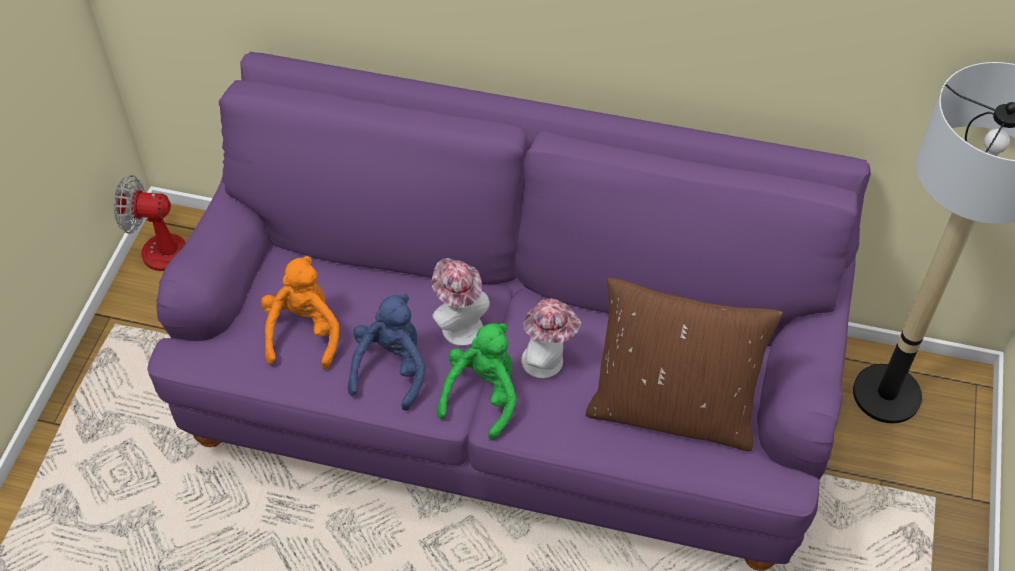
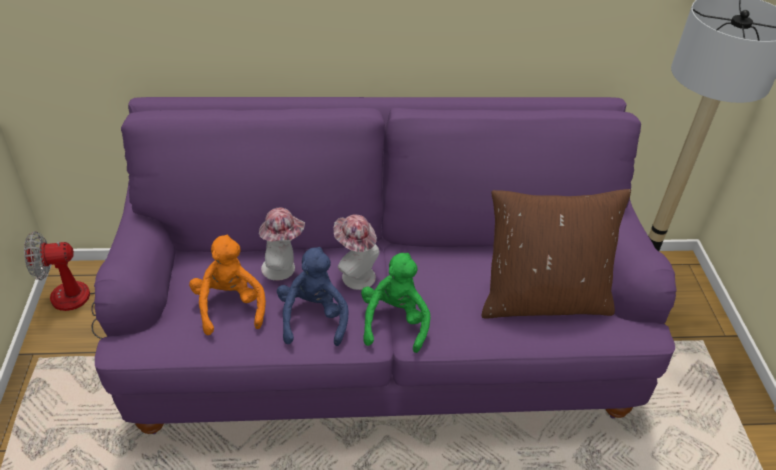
camera: 20 degrees left, 10 degrees down
(548, 362) = (435, 286): hat -> hat (283, 268)

